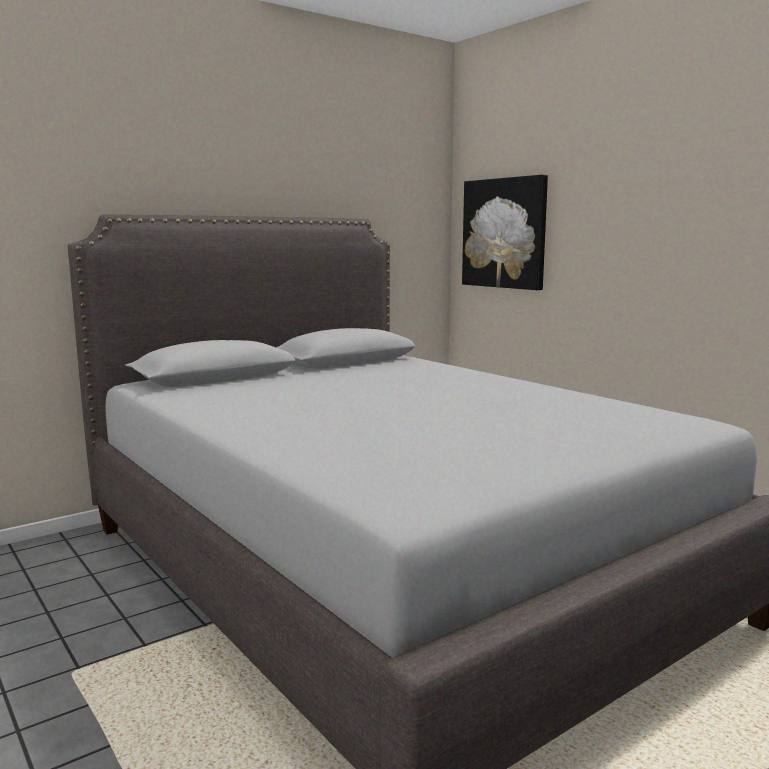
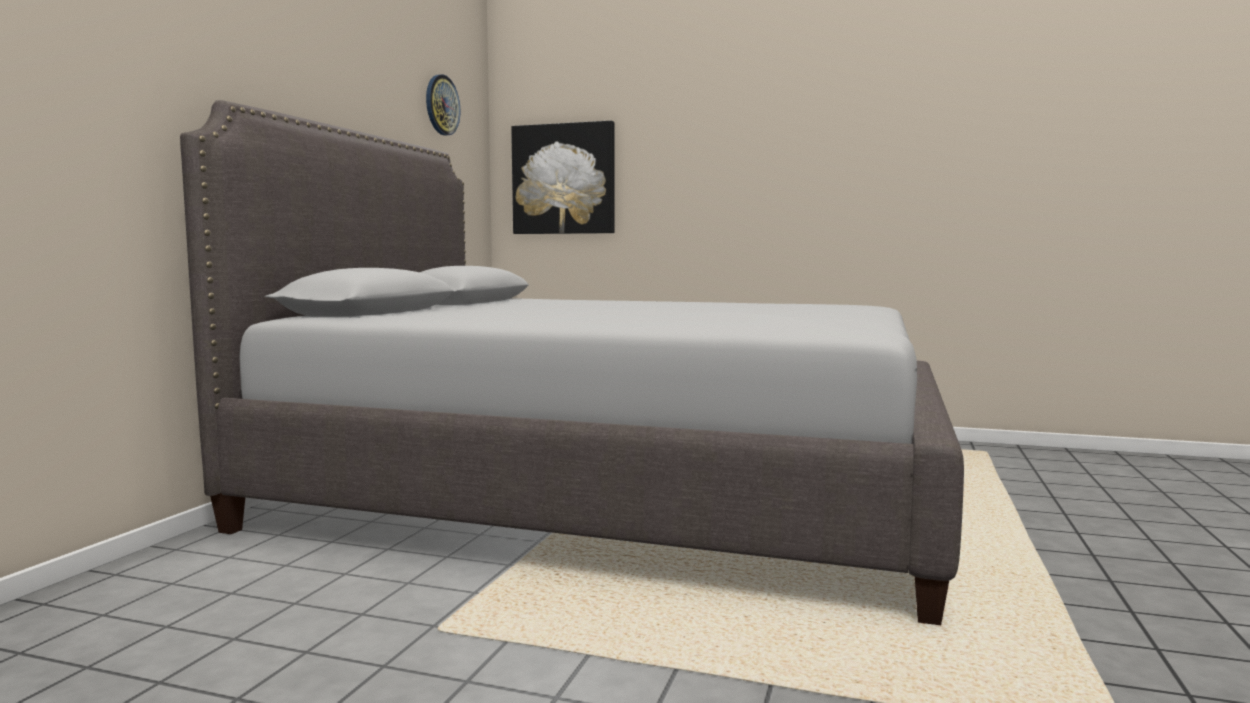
camera: 35 degrees left, 5 degrees down
(381, 172) = (441, 105): none -> wall clock

